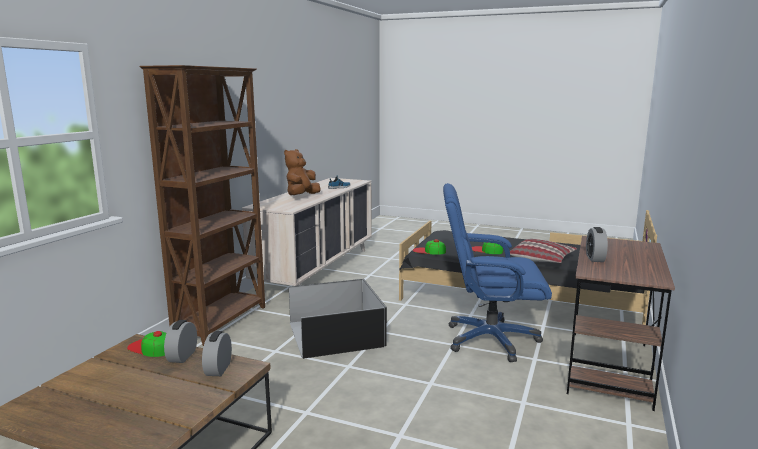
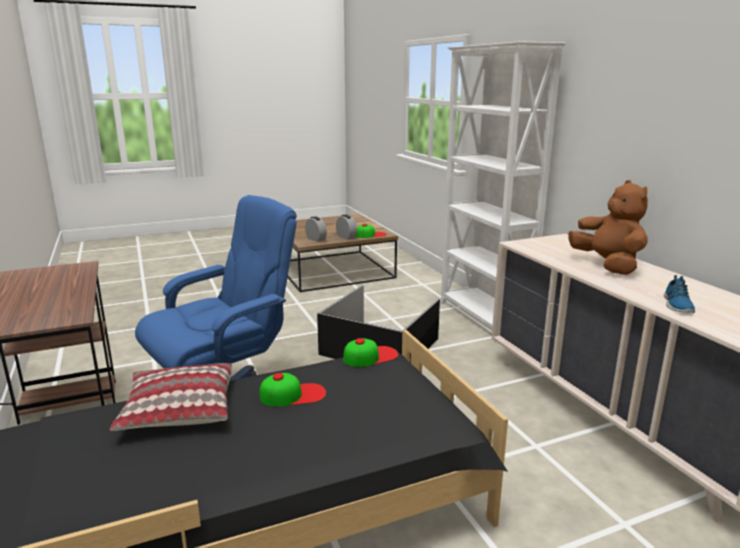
camera: 135 degrees right, 5 degrees up
(222, 322) = (483, 317): brown bookcase -> white bookcase
(595, 258) = (74, 283): alarm clock -> none

